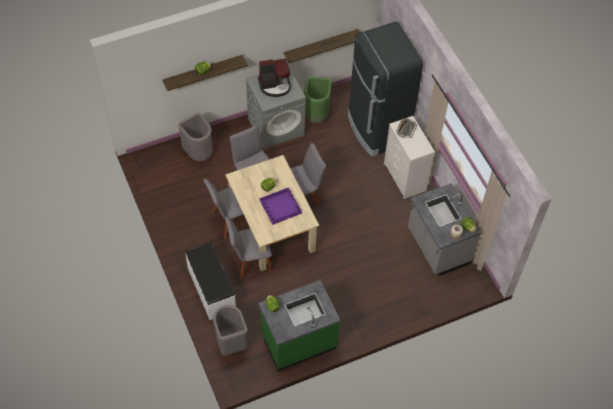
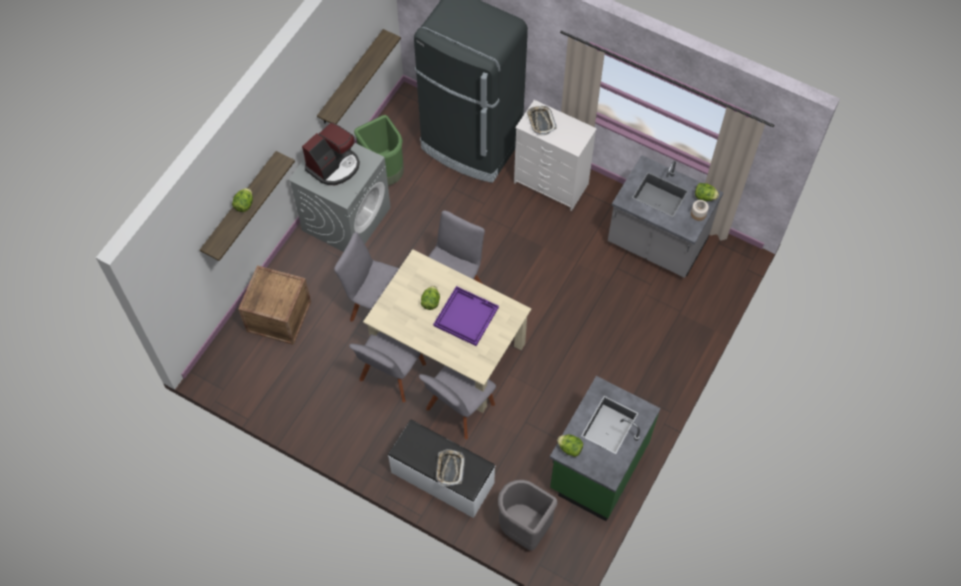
camera: 35 degrees left, 5 degrees up
(198, 153) = (279, 316): grey trash can -> crate
(209, 279) = (449, 468): none -> tray

